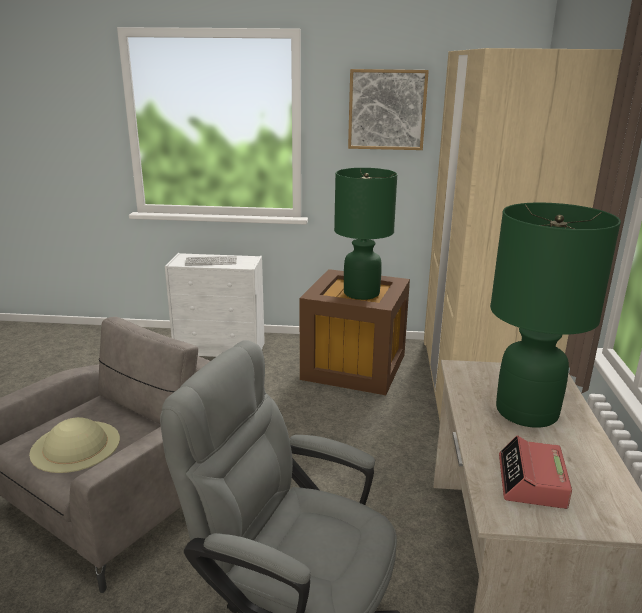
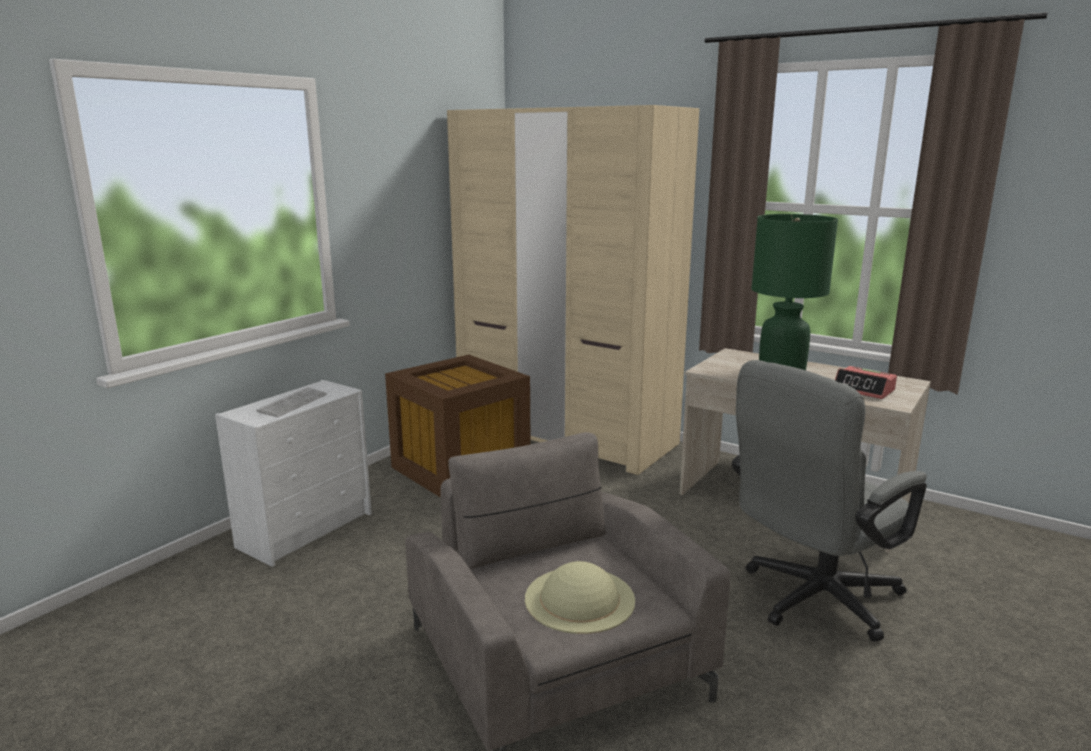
camera: 60 degrees left, 5 degrees down
(362, 293) = (464, 378): green table lamp -> none
(387, 110) = (402, 174): picture -> none

